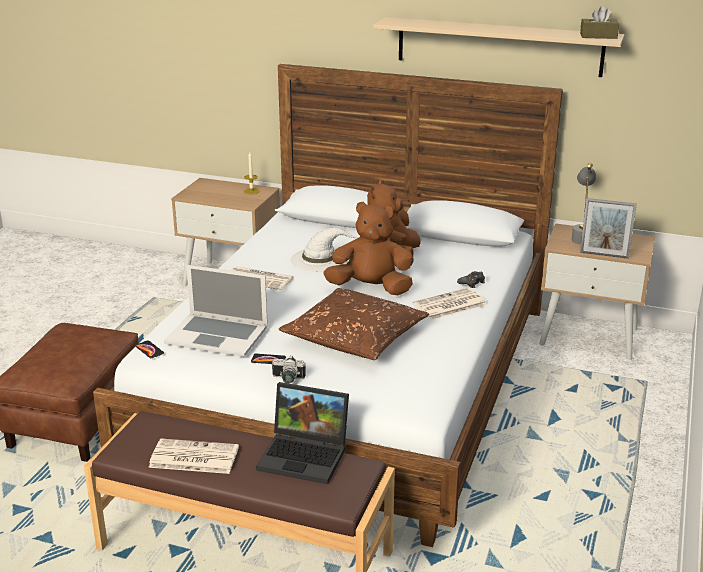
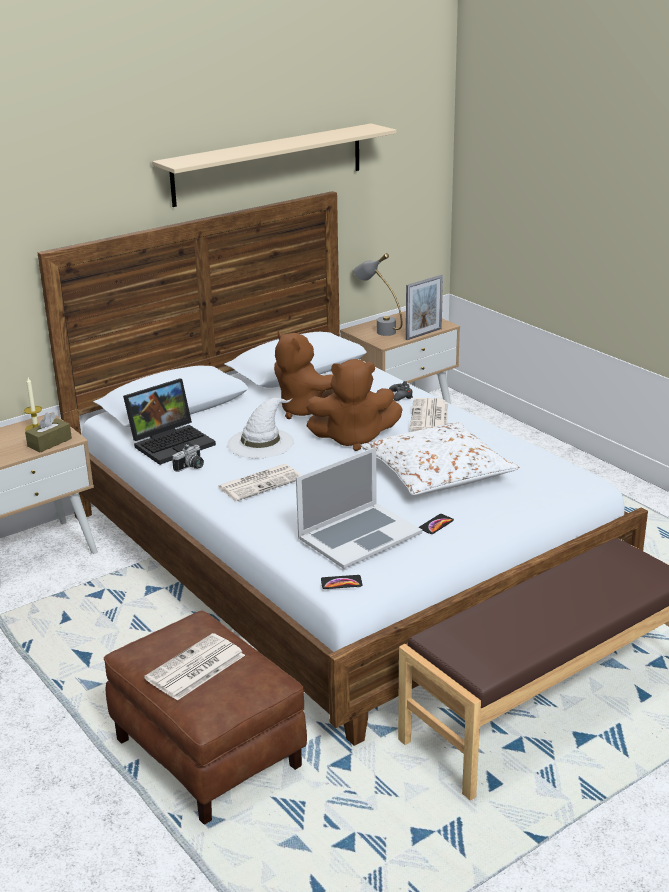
camera: 55 degrees left, 0 degrees up
(193, 457) = (531, 628): newspaper -> newspaper (195, 668)
(287, 379) = (482, 526): camera -> camera (191, 467)
(306, 455) = (578, 568): laptop -> laptop (172, 442)
(355, 337) = (437, 473): brown pillow -> white pillow
(371, 288) = (353, 438): brown plush toy -> brown plush toy turned 135 degrees counterclockwise
(598, 36) = (365, 129): brown tissue box -> brown tissue box (49, 442)

